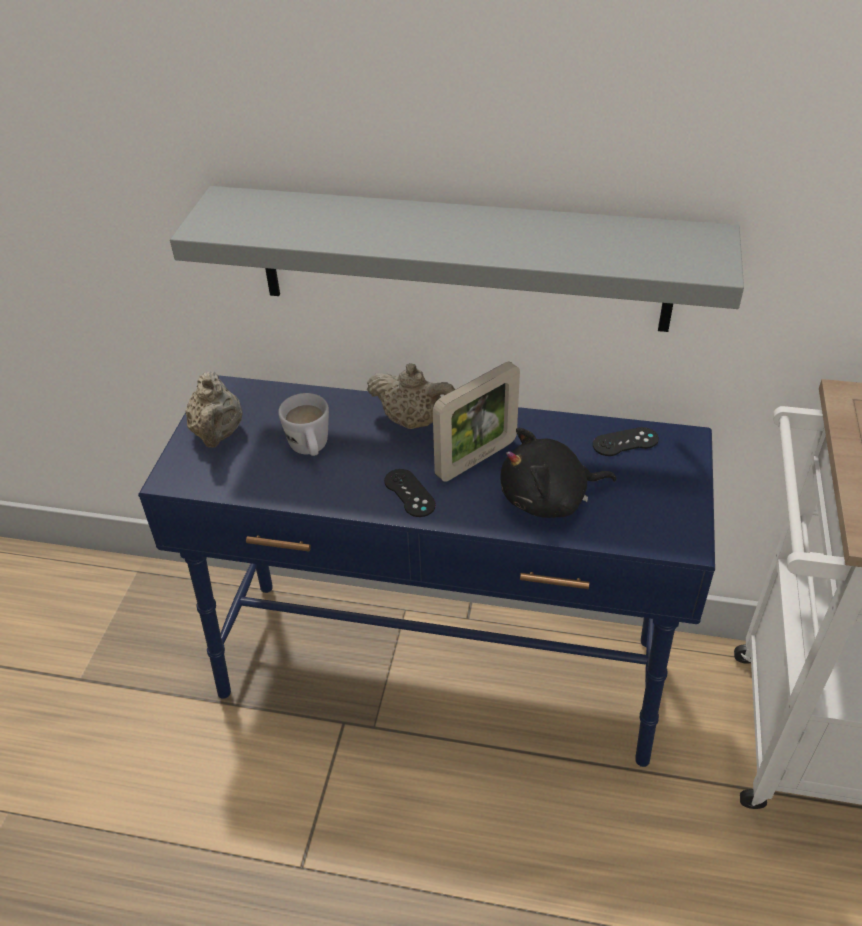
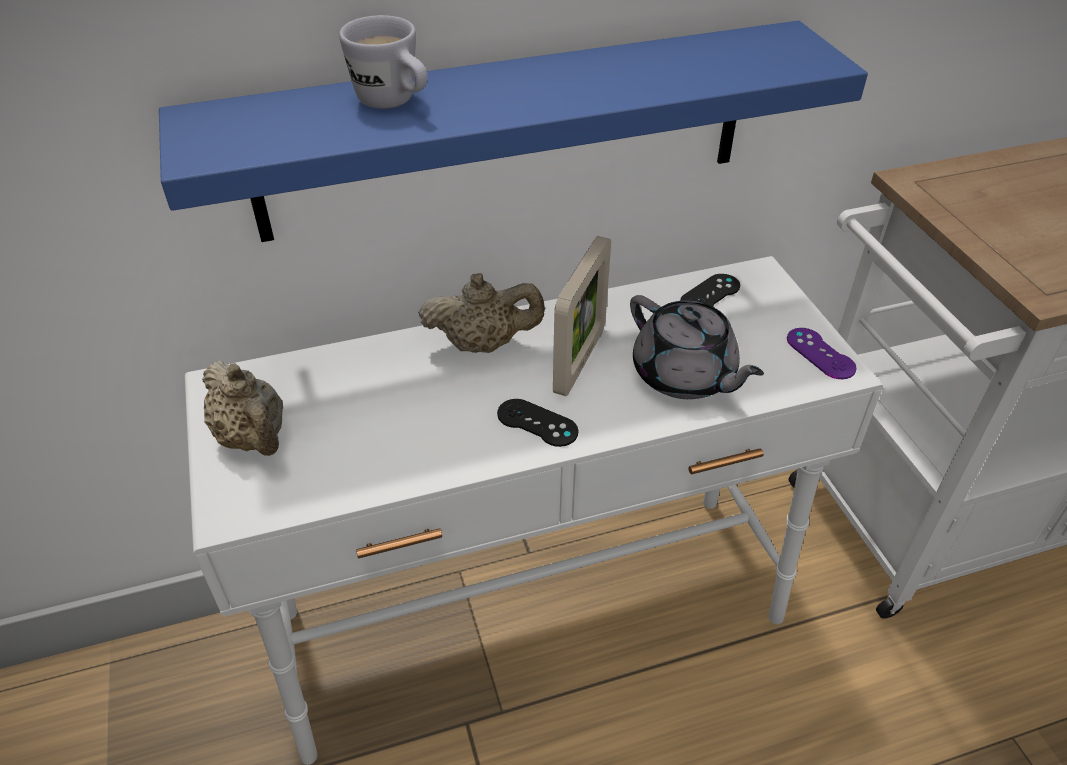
camera: 30 degrees left, 0 degrees up
(310, 450) = (386, 416): white mug -> white mug (394, 103)
(439, 671) = (533, 620): blue console table -> white console table
(463, 259) = (506, 132): grey shelf -> blue shelf
(549, 499) = (684, 376): black plush toy -> grey teapot
(679, 522) = (820, 353): none -> purple game controller

